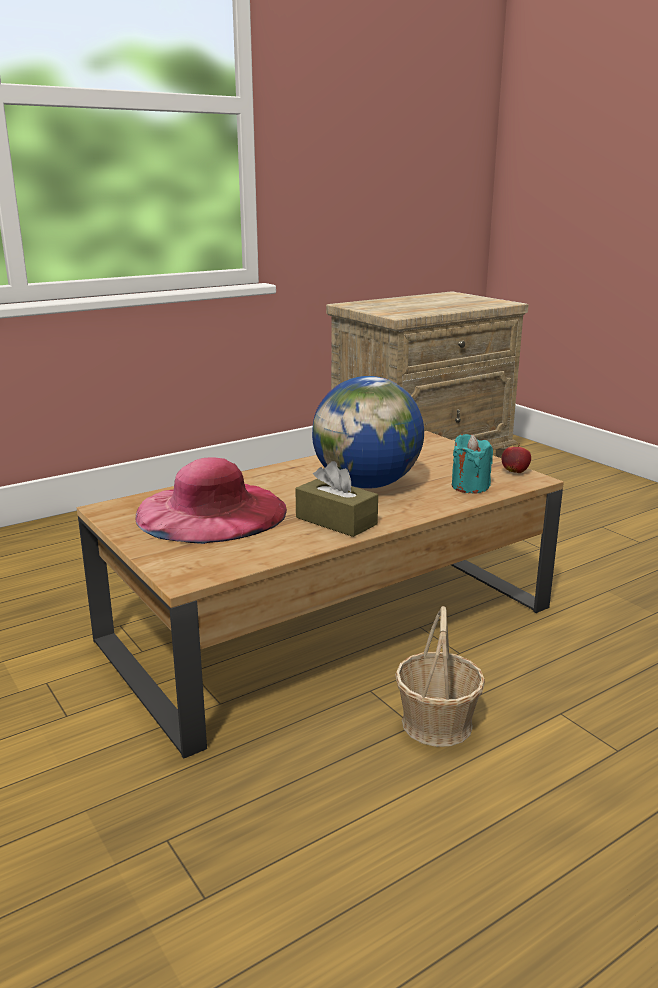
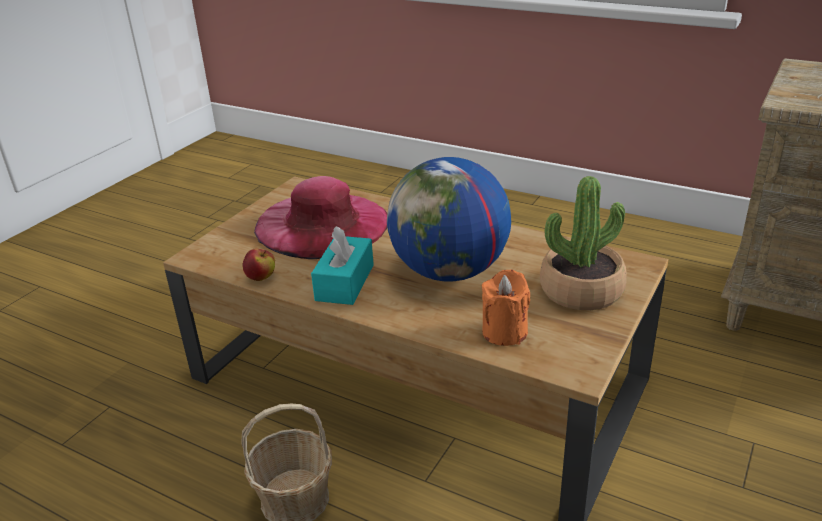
camera: 65 degrees right, 10 degrees up
(336, 521) = (345, 282): brown tissue box -> turquoise tissue box
(440, 457) = (581, 290): none -> potted plant
(470, 486) = (504, 332): turquoise candle -> orange candle
(515, 472) = (588, 352): apple -> apple (261, 277)

